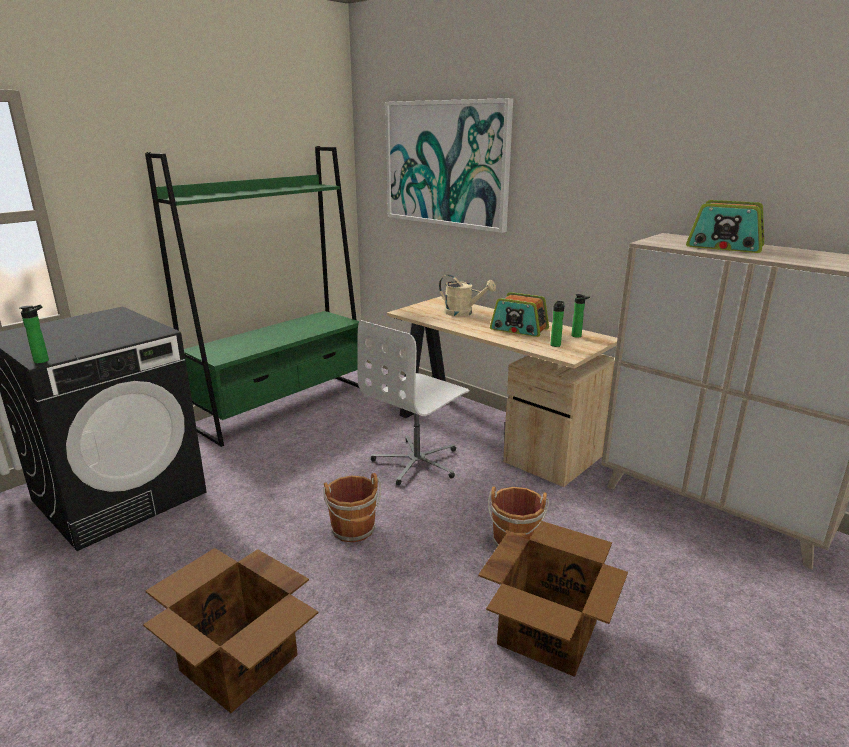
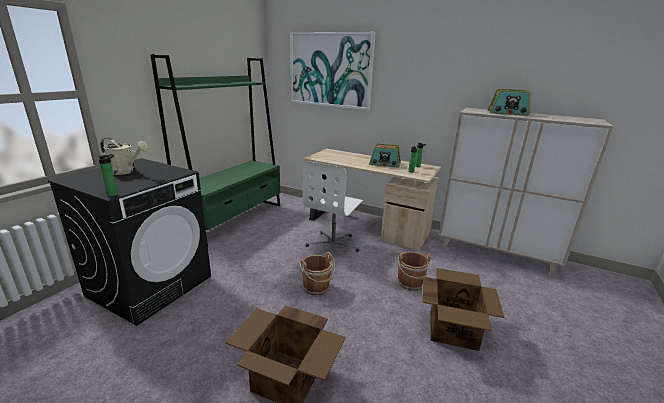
camera: 15 degrees left, 0 degrees up
(463, 313) = (347, 157): beige watering can -> beige watering can (127, 171)

